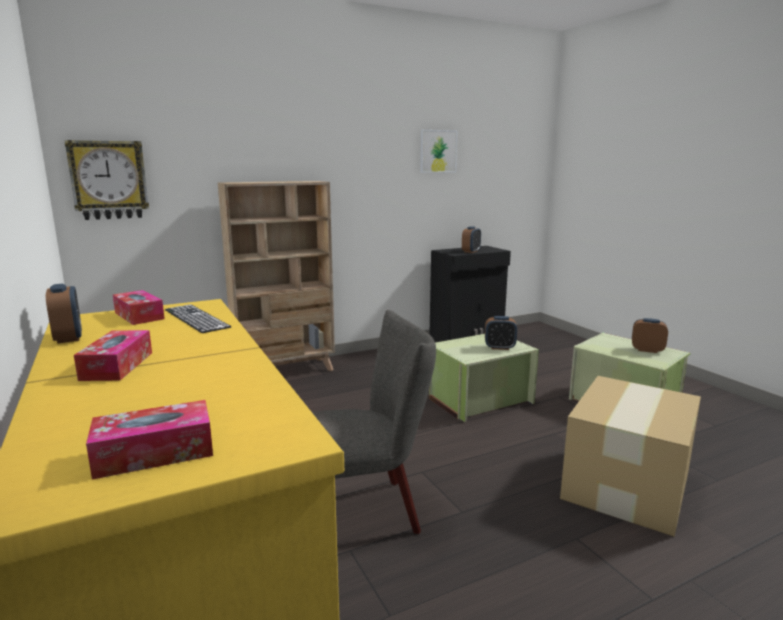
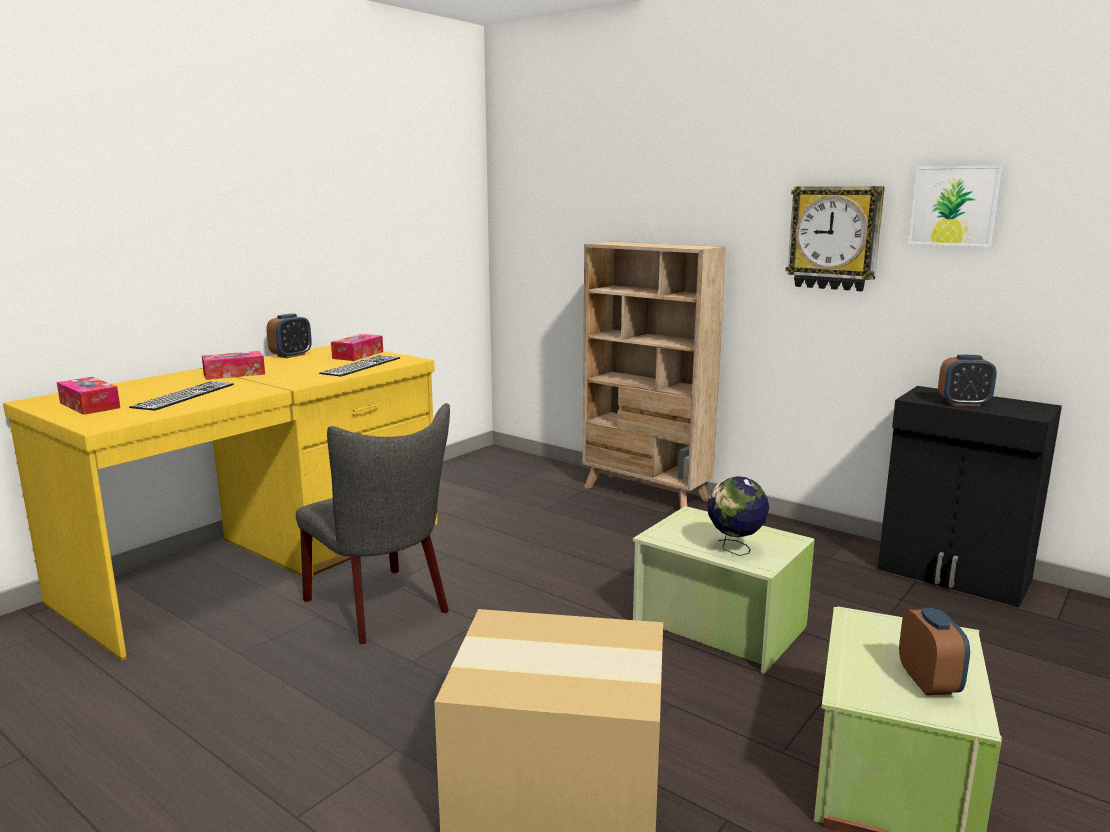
camera: 65 degrees right, 0 degrees up
(109, 180) = (526, 233): wall clock -> wall clock (834, 238)
(198, 393) = (184, 395): none -> keyboard
(499, 347) = (735, 550): alarm clock -> globe

